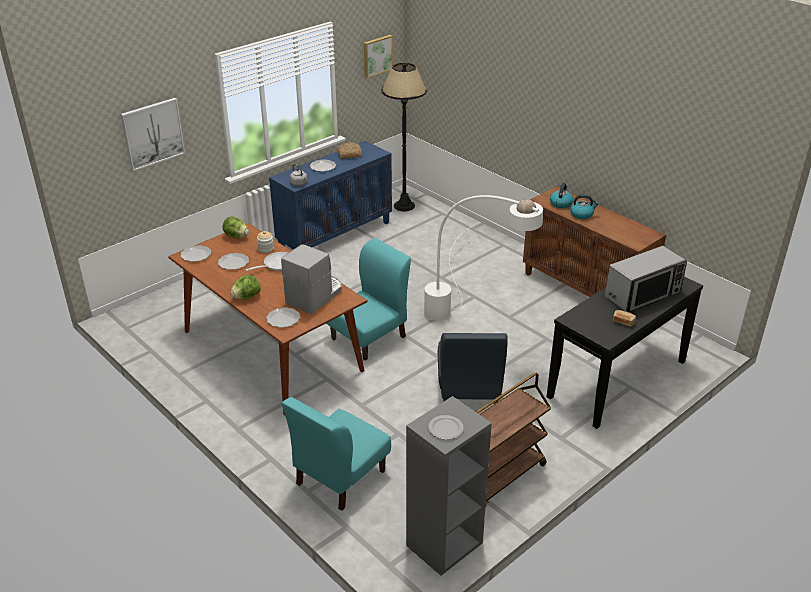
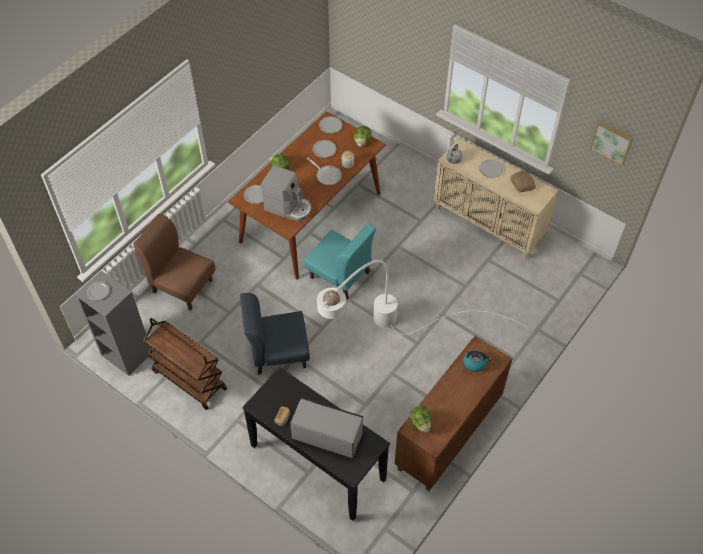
camera: 80 degrees right, 20 degrees up
(152, 133) = (393, 37): picture -> none
(335, 235) = (489, 223): blue cabinet -> beige cabinet
(340, 477) = (182, 285): turquoise chair -> brown chair
(404, 206) = (562, 267): black floor lamp -> none
(582, 214) = (457, 382): kettle -> none
(628, 238) = (420, 423): none -> lettuce
(643, 295) = (327, 435): microwave -> microwave turned 150 degrees clockwise

